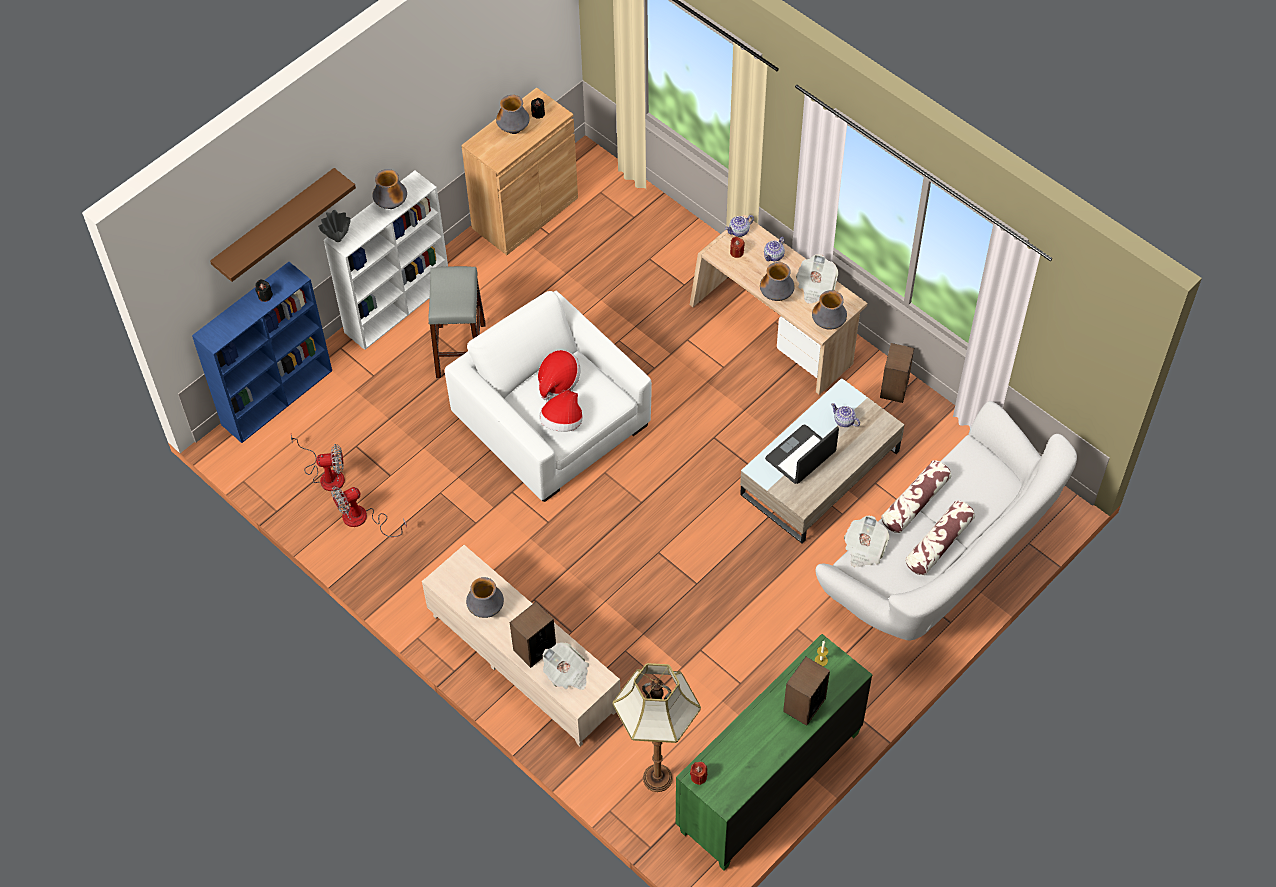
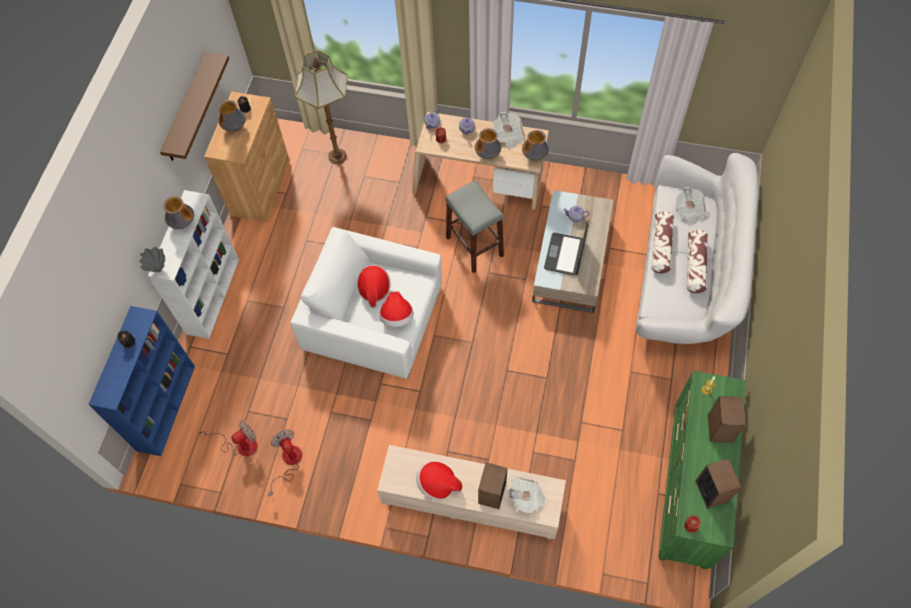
camera: 30 degrees left, 5 degrees up
(275, 224) = (109, 282): brown shelf -> brown shelf (186, 109)
(363, 519) = (289, 462): fan -> fan turned 120 degrees clockwise
(461, 350) = (278, 303): grey stool -> grey stool (474, 246)
(486, 609) = (438, 484): vase -> hat
(657, 777) = (616, 529): floor lamp -> floor lamp (337, 156)
(864, 549) = (653, 295): newspaper -> newspaper (689, 211)
(894, 388) = (577, 181): speaker -> speaker (711, 491)

